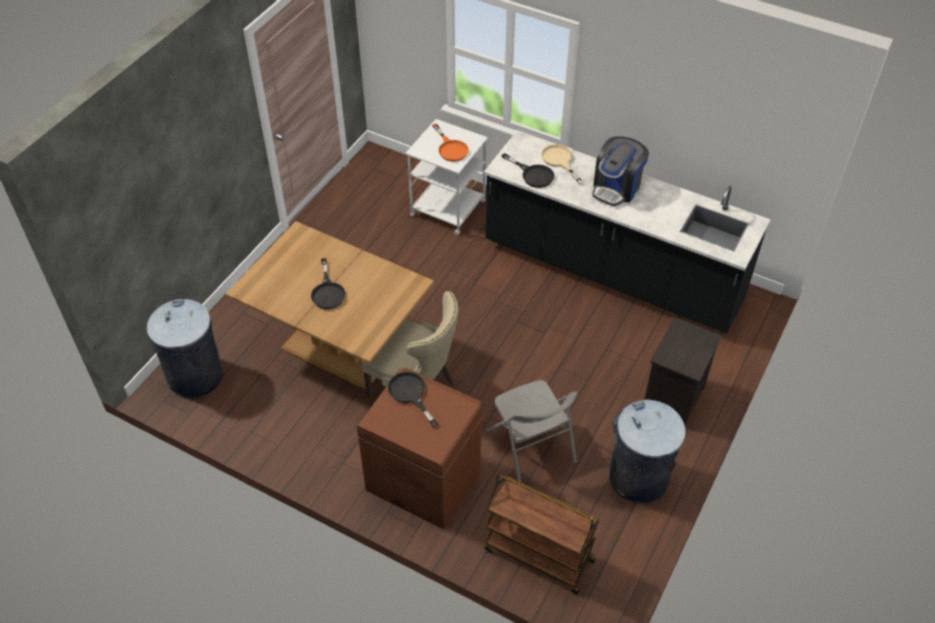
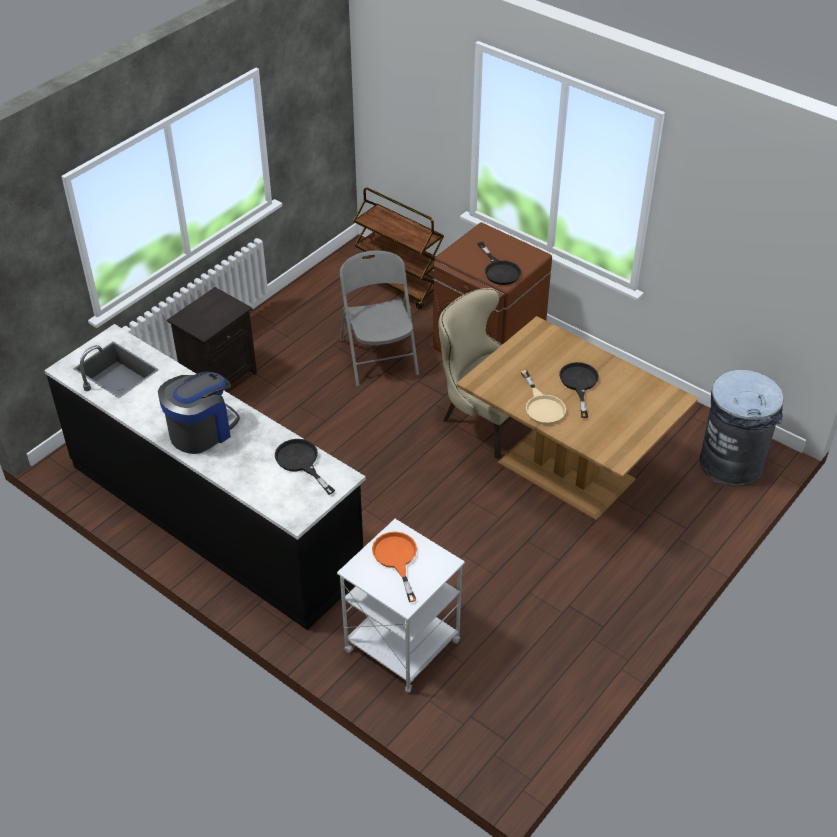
camera: 170 degrees left, 5 degrees down
(559, 161) = (257, 478): beige frying pan -> beige frying pan (542, 406)
(638, 478) = (289, 322): grey trash can -> none

